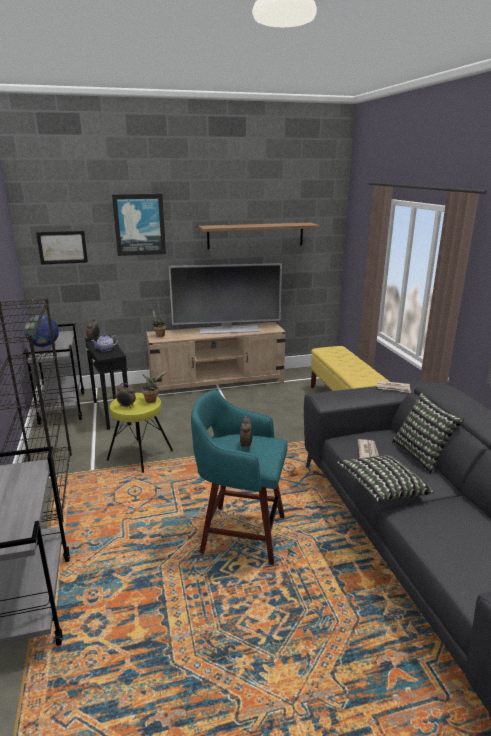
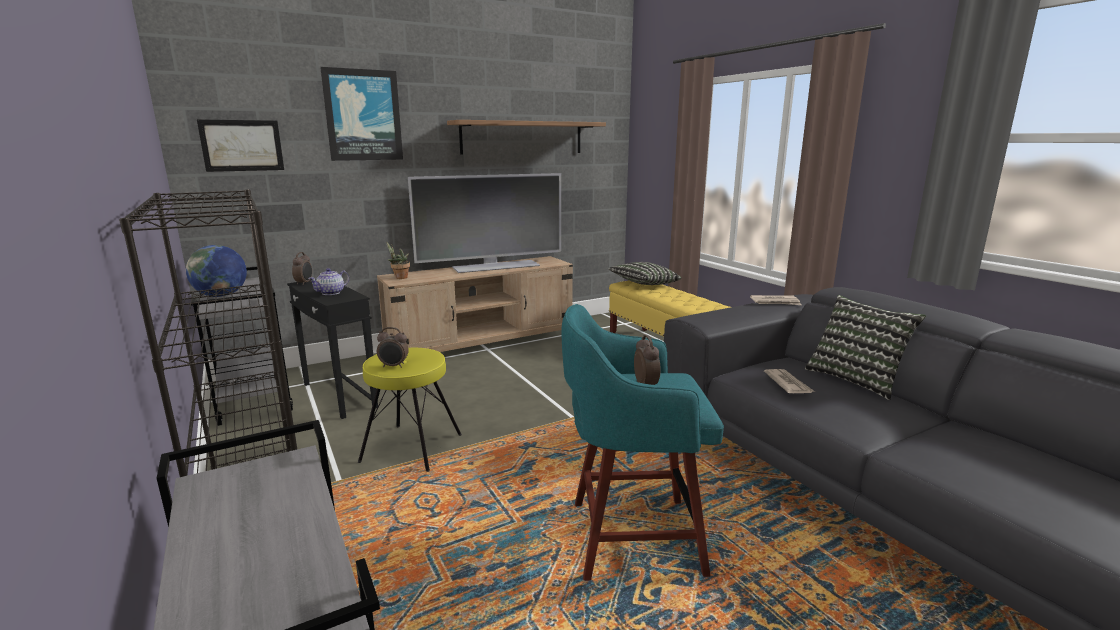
camera: 15 degrees left, 5 degrees down
(152, 400) = (431, 354): potted plant -> none
(382, 489) = (849, 428): pillow -> pillow (643, 284)

